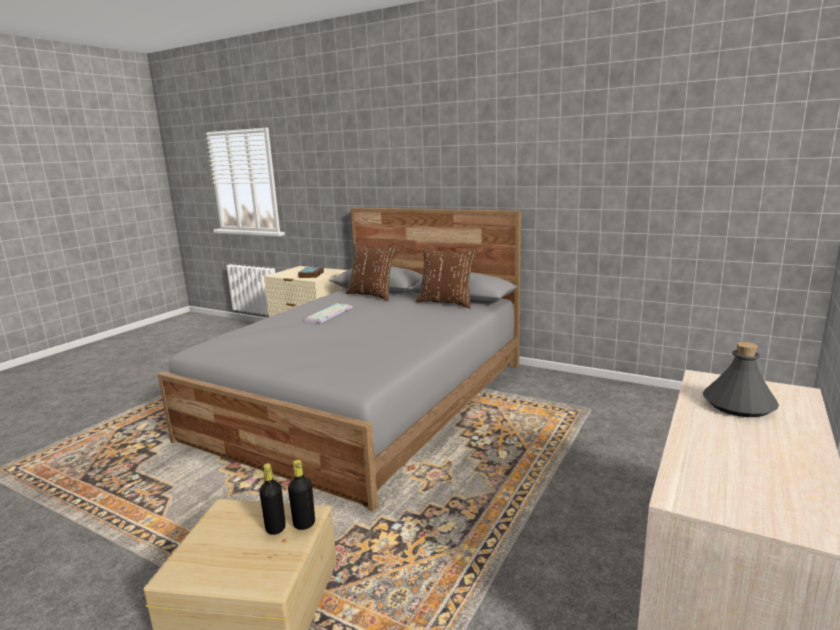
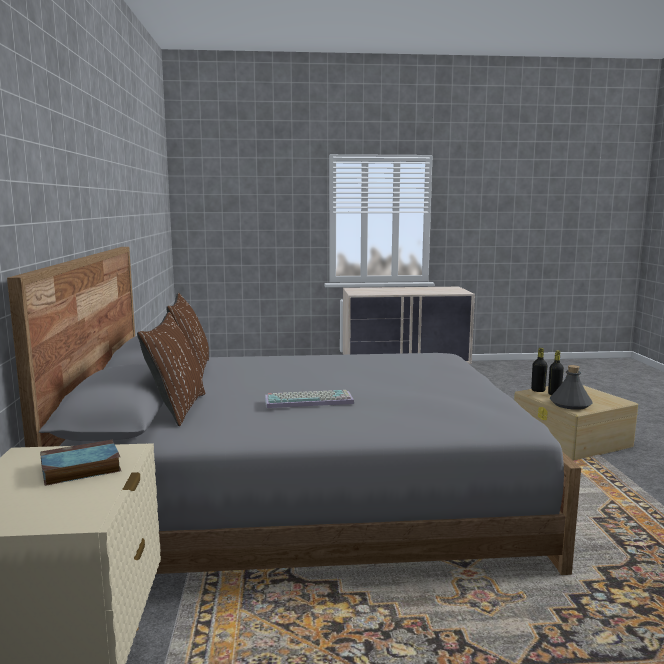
camera: 125 degrees left, 5 degrees down
(739, 405) = (380, 291): grey bottle -> grey bottle (570, 404)

